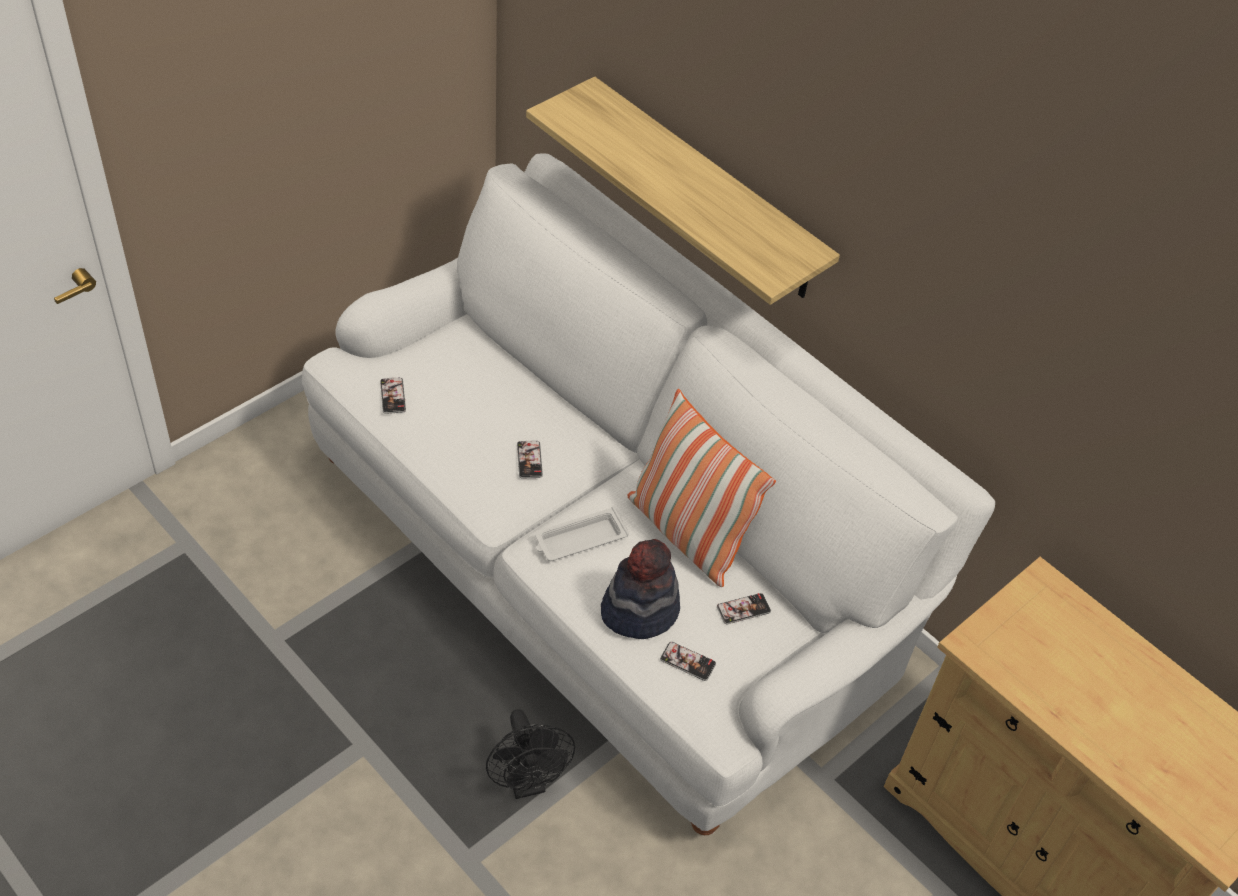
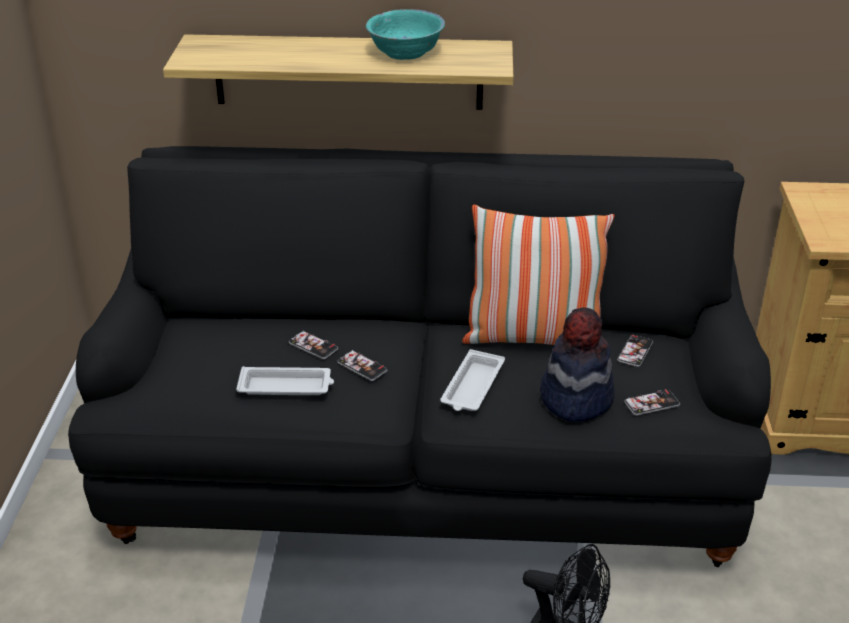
camera: 40 degrees left, 15 degrees down
(393, 396) = (193, 395): phone -> phone (313, 346)
(457, 437) = (286, 386): none -> white tray
(608, 565) = (425, 460): white sofa -> black sofa
(728, 211) = (406, 52): none -> turquoise bowl

